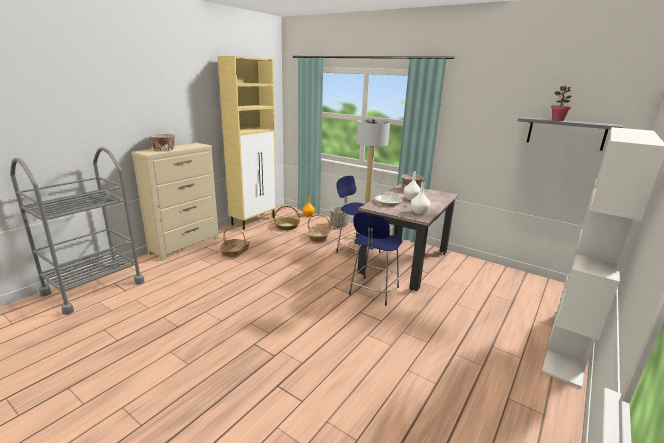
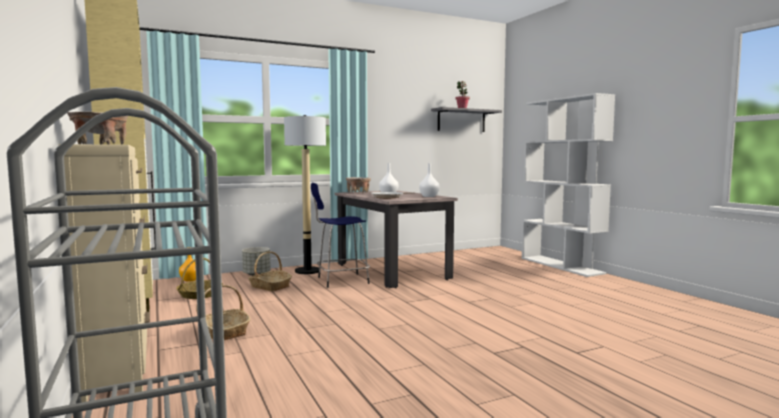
camera: 60 degrees left, 15 degrees down
(373, 292) = (436, 291): blue stool -> none

